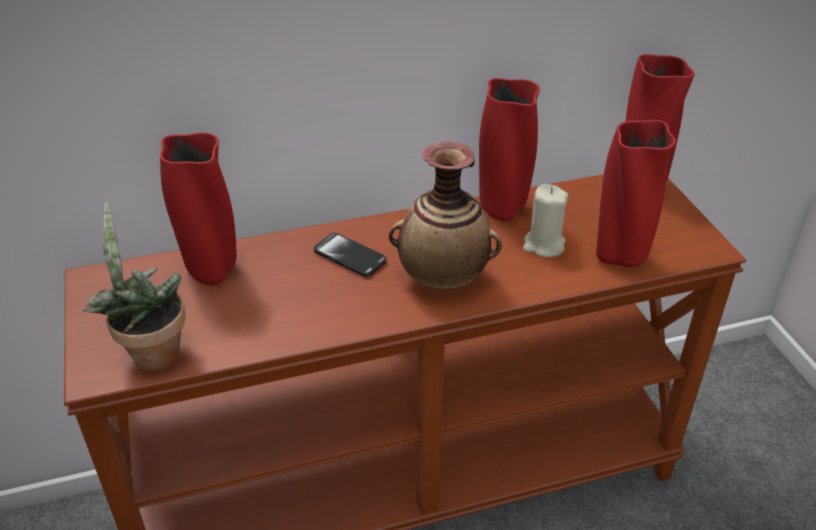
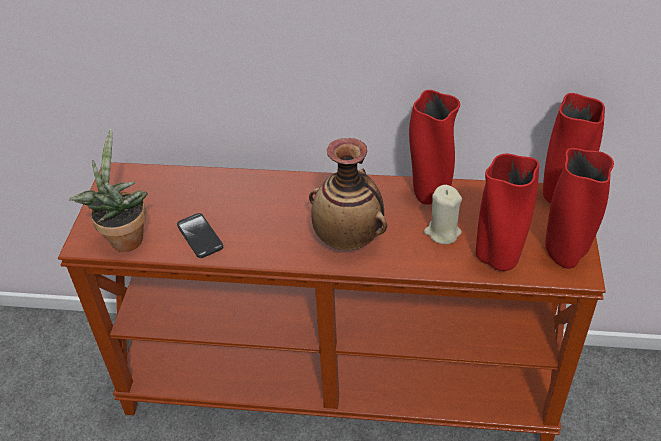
camera: 25 degrees right, 5 degrees up
(212, 272) = (193, 189): red vase -> red vase (565, 255)
(350, 256) = (292, 202): phone -> phone (200, 236)

